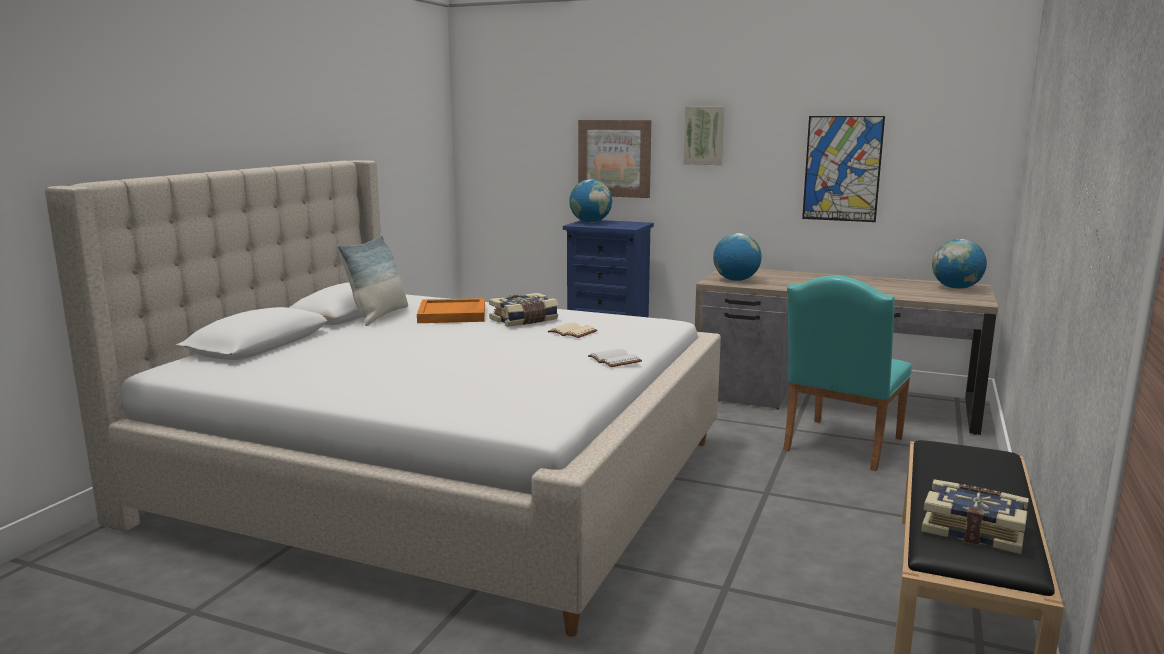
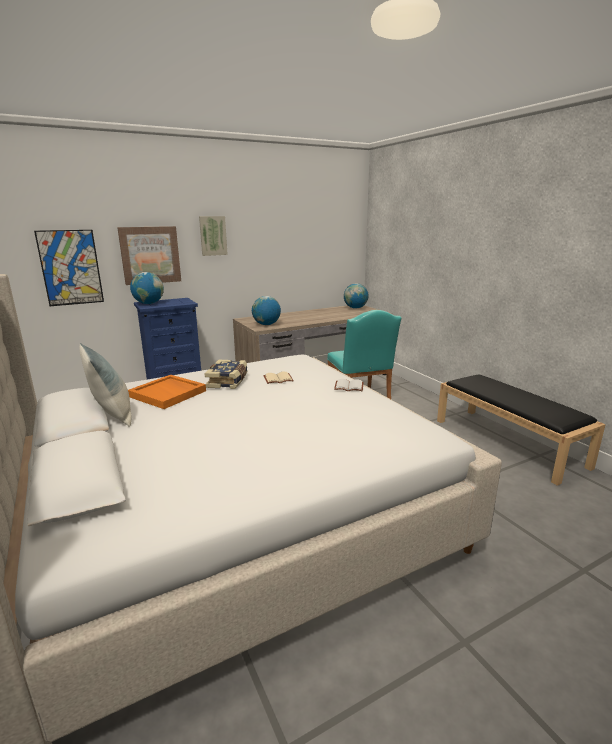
camera: 50 degrees left, 5 degrees up
(842, 168) = (292, 252): picture -> picture (70, 268)
(973, 529) = (546, 408): book -> none

